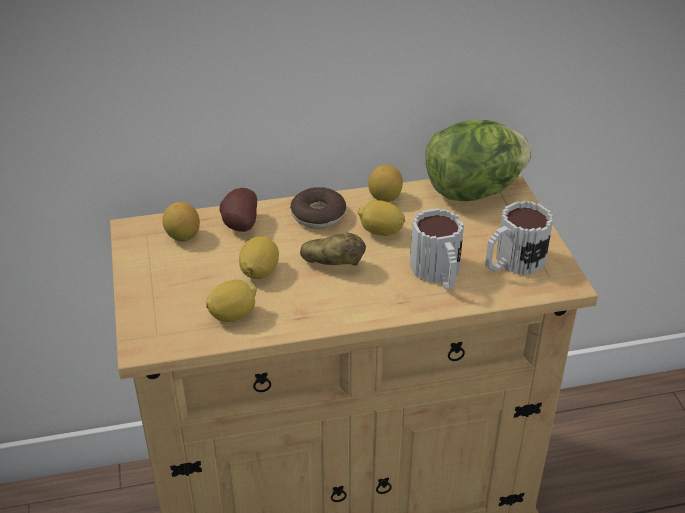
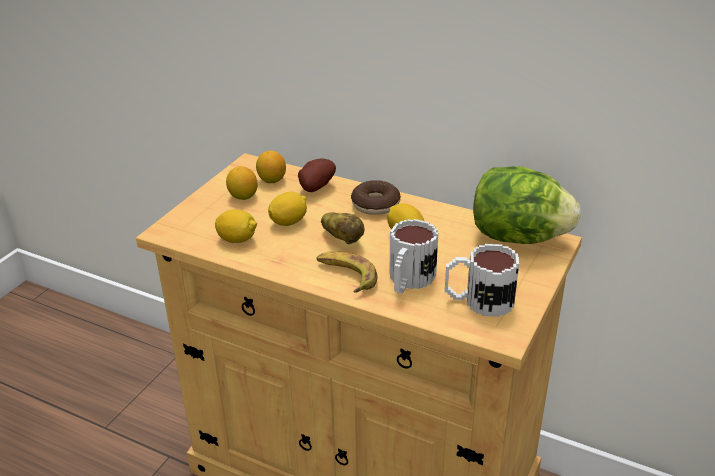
camera: 40 degrees right, 5 degrees down
(381, 297) = (346, 275): none -> banana
(385, 198) = (440, 213): lemon -> lemon (243, 196)

